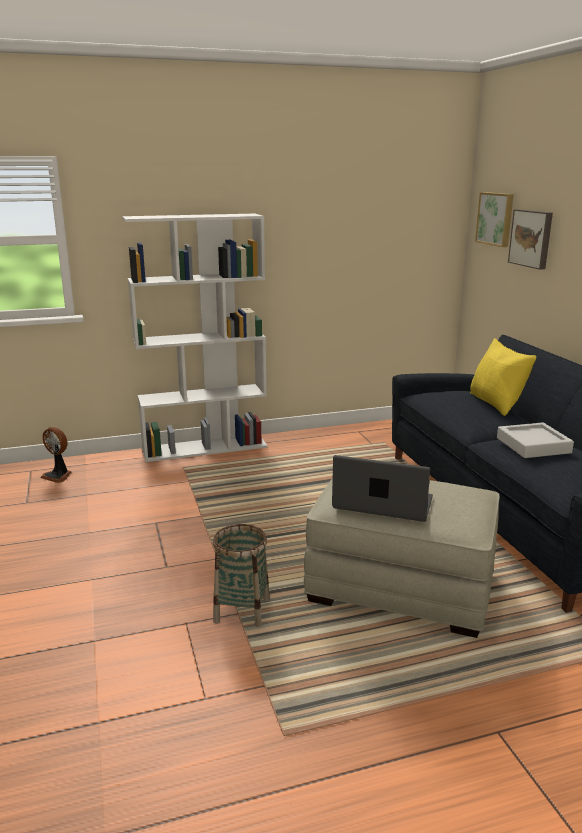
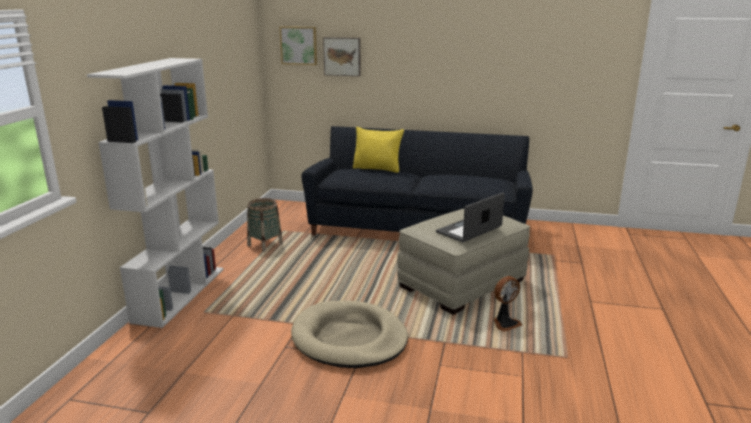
camera: 60 degrees left, 0 degrees up
(58, 476) = (114, 382): fan -> fan (505, 323)
(196, 550) = (349, 339): none -> beige dog bed
(242, 610) = (442, 340): basket -> basket (265, 245)
(533, 445) = (447, 179): grey tray -> none

